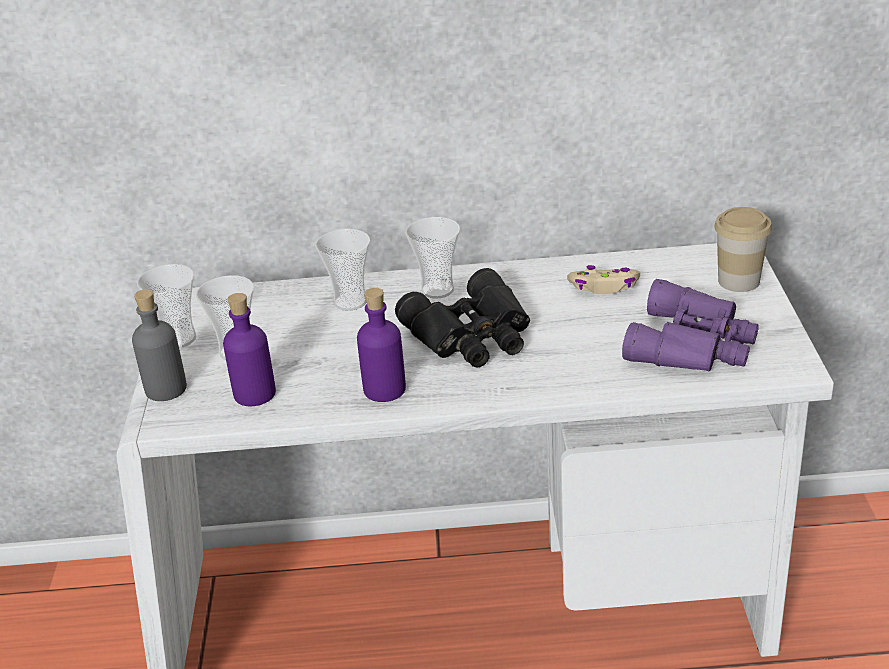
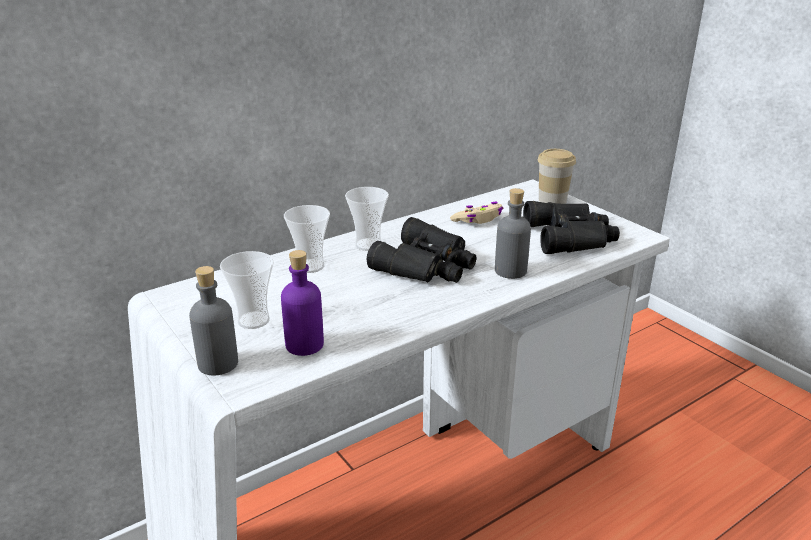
camera: 35 degrees left, 5 degrees down
(179, 339) = (188, 325): cup -> none
(385, 389) = (406, 313): purple bottle -> none
(557, 370) = (510, 271): none -> grey bottle
(694, 344) = (572, 237): purple binoculars -> black binoculars

